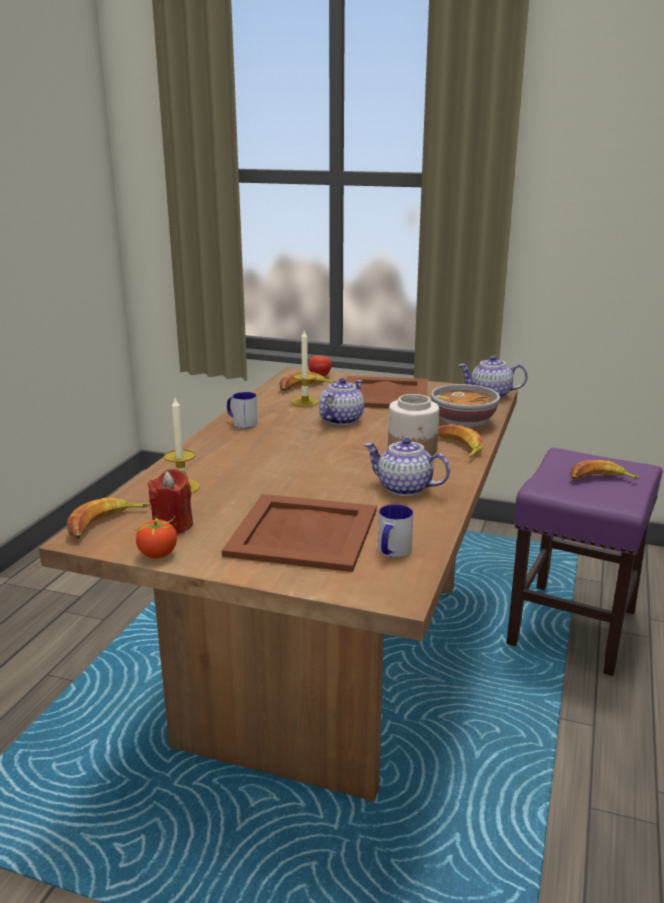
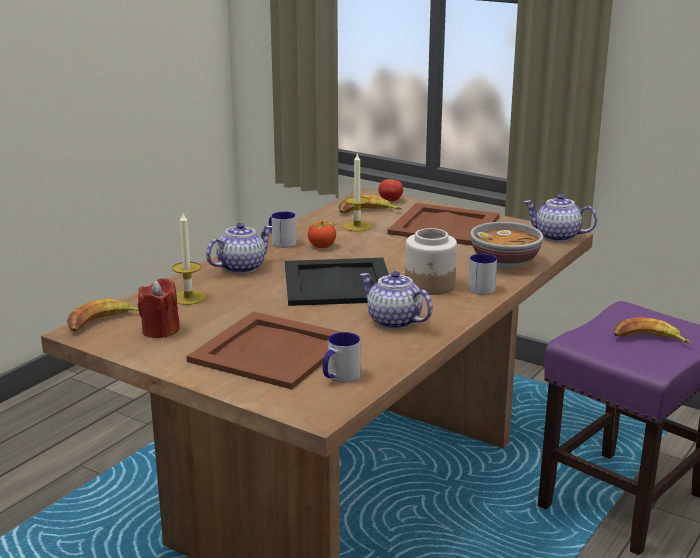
camera: 15 degrees right, 0 degrees up
(158, 554) = (134, 353): tomato -> tomato (322, 246)
(324, 456) = (339, 282): none -> black tray
(341, 420) = (380, 248): teapot -> teapot (241, 267)
(457, 446) = (478, 287): banana -> mug

